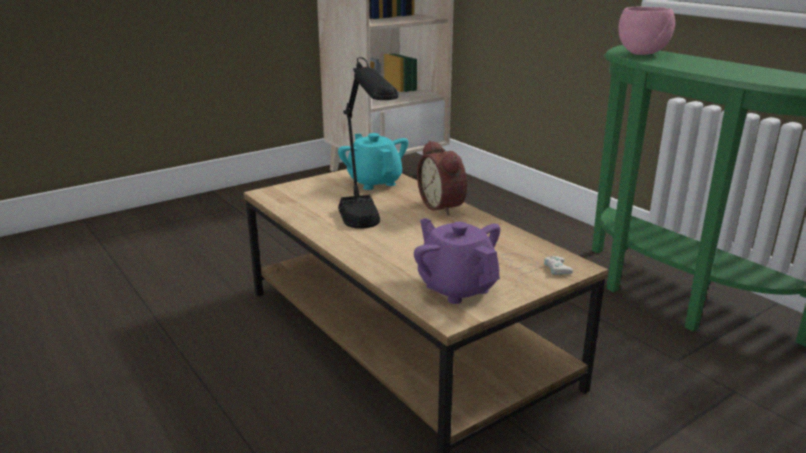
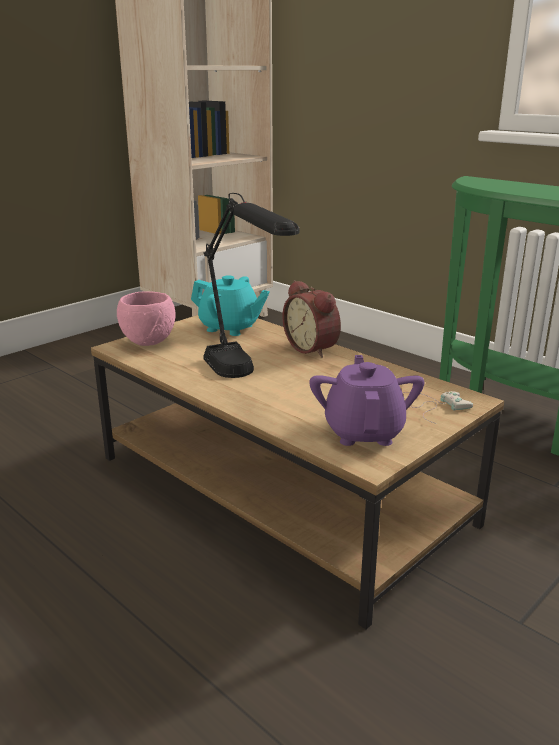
camera: 10 degrees left, 0 degrees up
(374, 182) = (230, 328): turquoise teapot -> turquoise teapot turned 150 degrees clockwise
(457, 287) = (364, 432): purple teapot -> purple teapot turned 45 degrees clockwise
(642, 54) = (492, 184): pink bowl -> pink bowl (149, 342)

